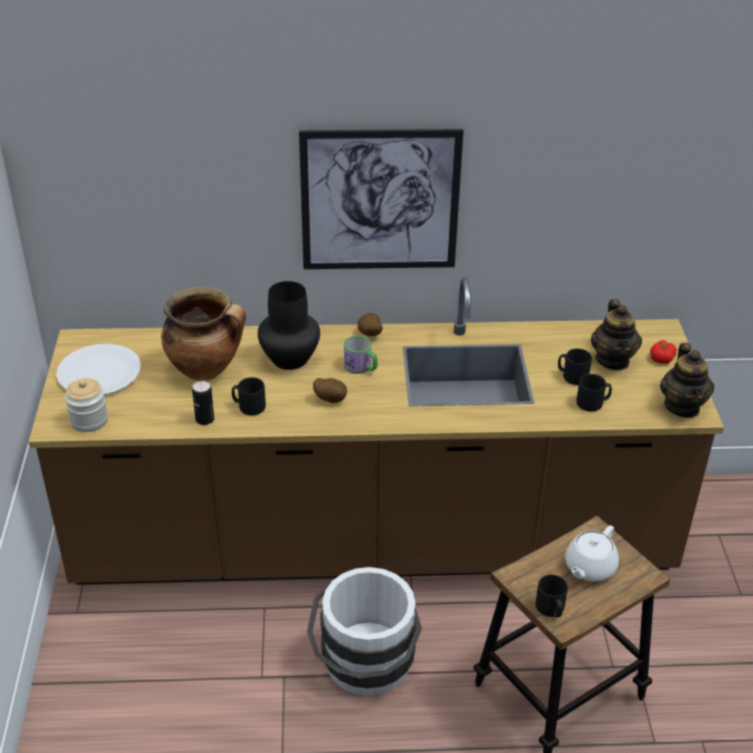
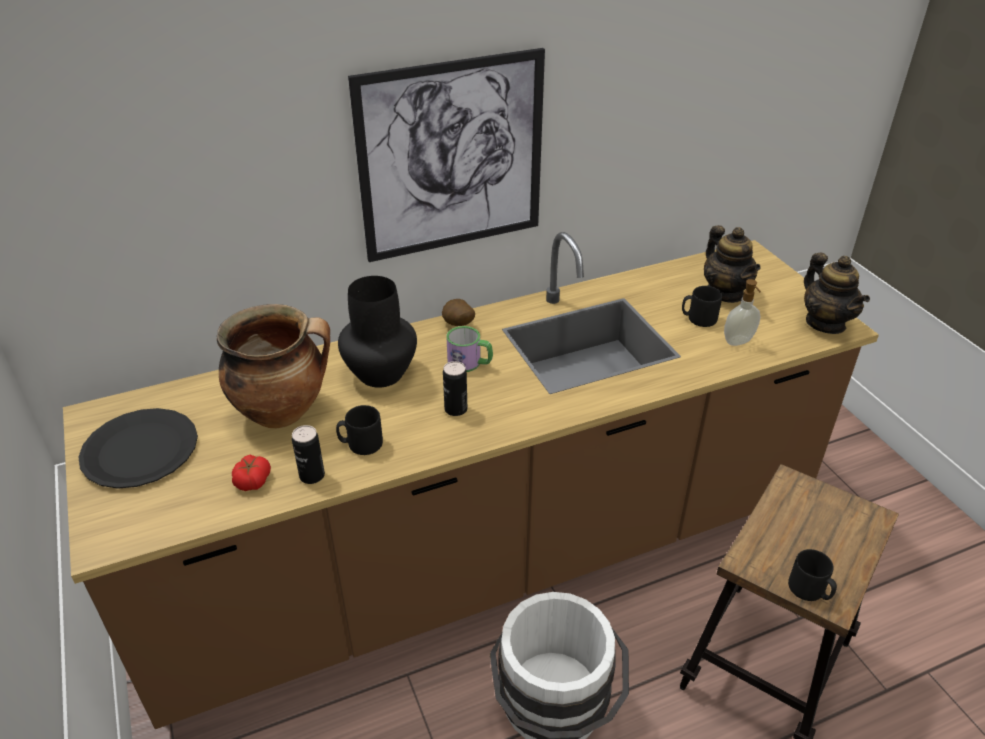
camera: 20 degrees left, 0 degrees up
(89, 420) = (152, 520): jar -> none
(99, 372) = (140, 450): white plate -> black plate
(330, 399) = (456, 409): potato -> can
(589, 567) = (813, 526): white teapot -> none
(592, 403) = (739, 342): black mug -> soap dispenser
(661, 358) = (769, 280): tomato -> tomato (252, 480)

